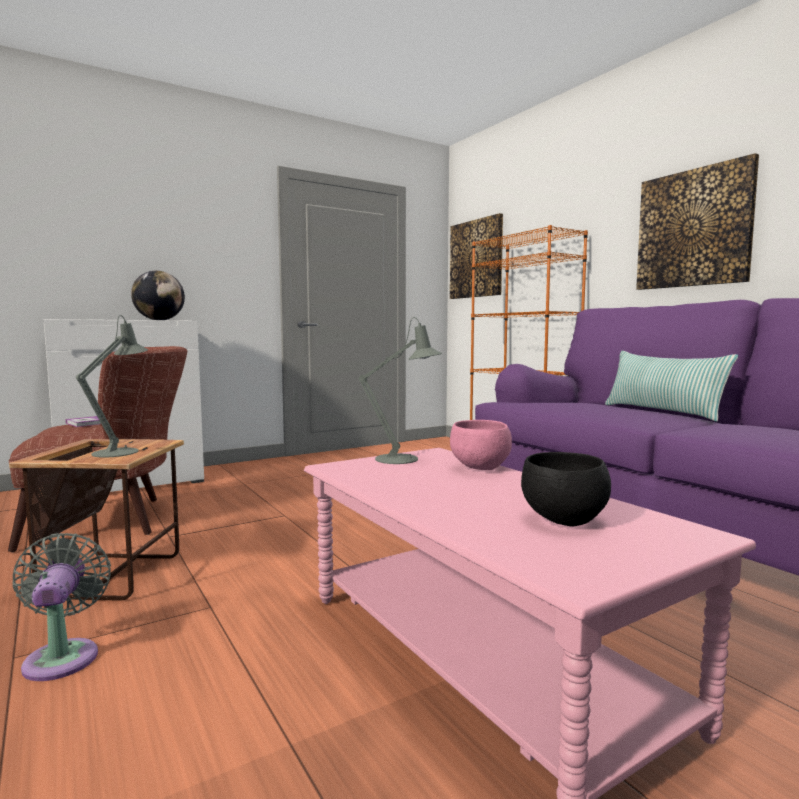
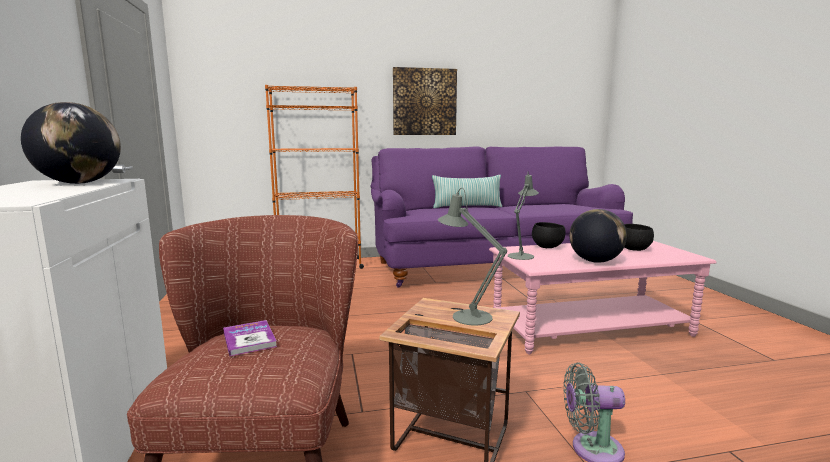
camera: 70 degrees left, 5 degrees up
(407, 492) = (595, 261): none -> globe
(476, 259) = (221, 94): picture -> none
(481, 468) = (547, 247): pink bowl -> black bowl

